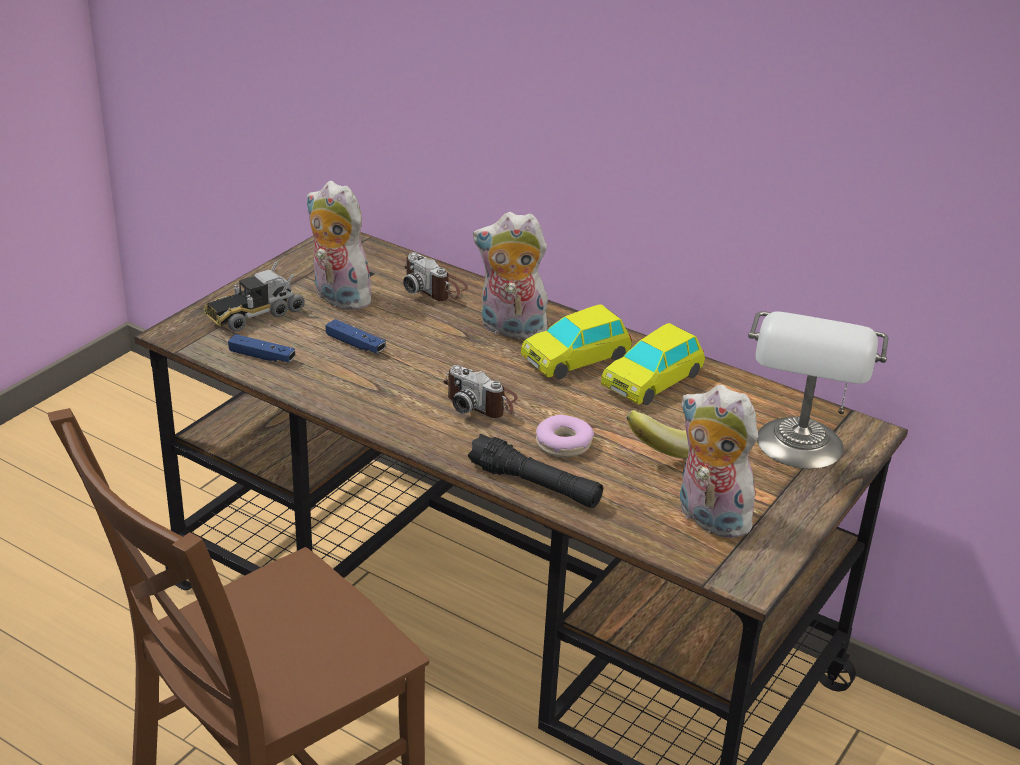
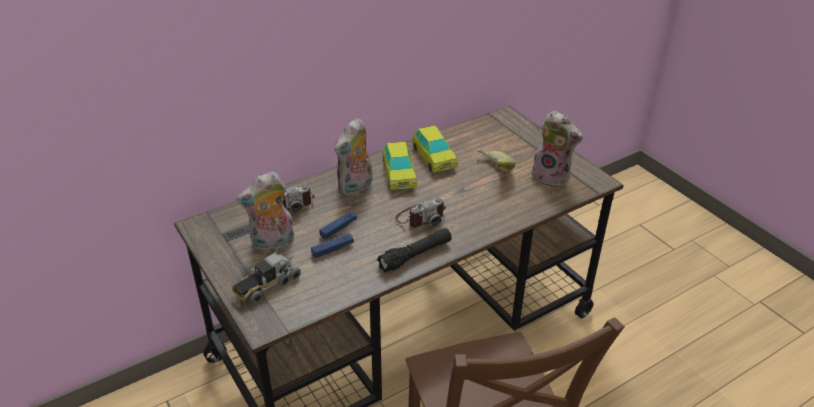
camera: 65 degrees left, 5 degrees up
(254, 314) = (266, 285): toy truck -> toy truck turned 60 degrees clockwise
(262, 356) = (321, 292): blue game controller -> blue game controller (338, 229)
(535, 485) = (505, 220): black flashlight -> black flashlight (415, 255)
(564, 444) = (474, 201): donut -> none
(708, 518) = (552, 177): plush toy -> plush toy turned 120 degrees counterclockwise
(800, 454) = (515, 137): white table lamp -> none

